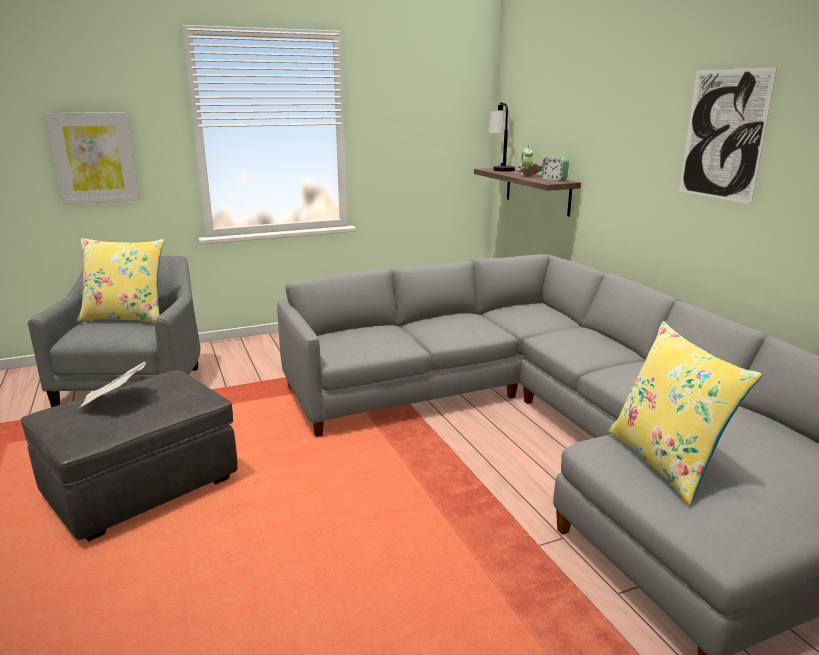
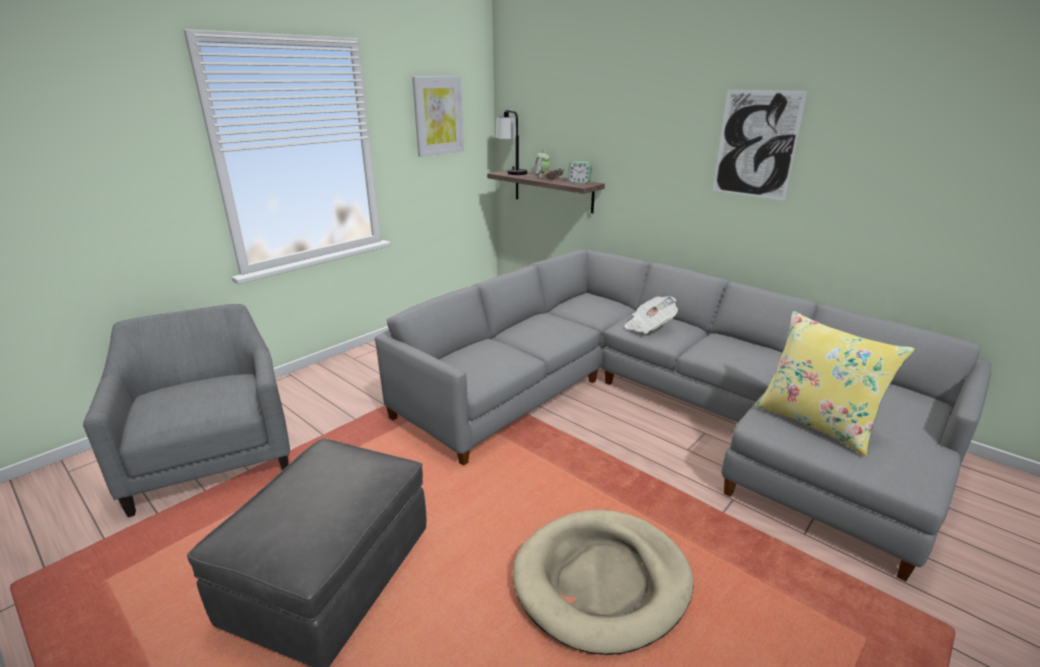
camera: 25 degrees left, 5 degrees up
(94, 158) = (93, 200): picture -> picture (438, 116)
(115, 401) = (296, 499): newspaper -> newspaper (649, 326)
(126, 318) = (194, 387): yellow pillow -> none
(352, 561) = (602, 581): none -> beige dog bed

